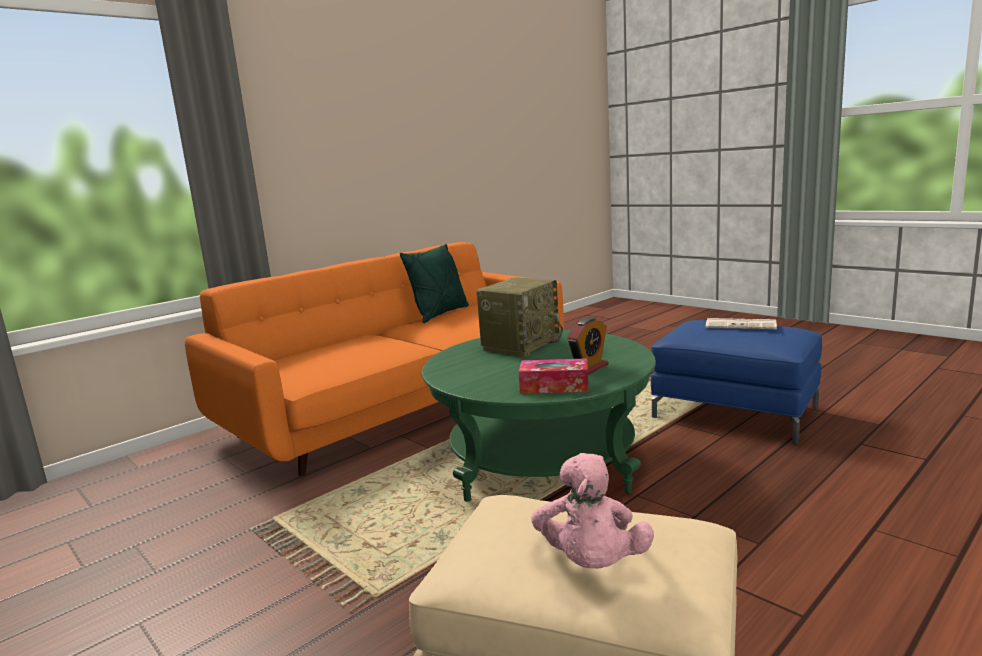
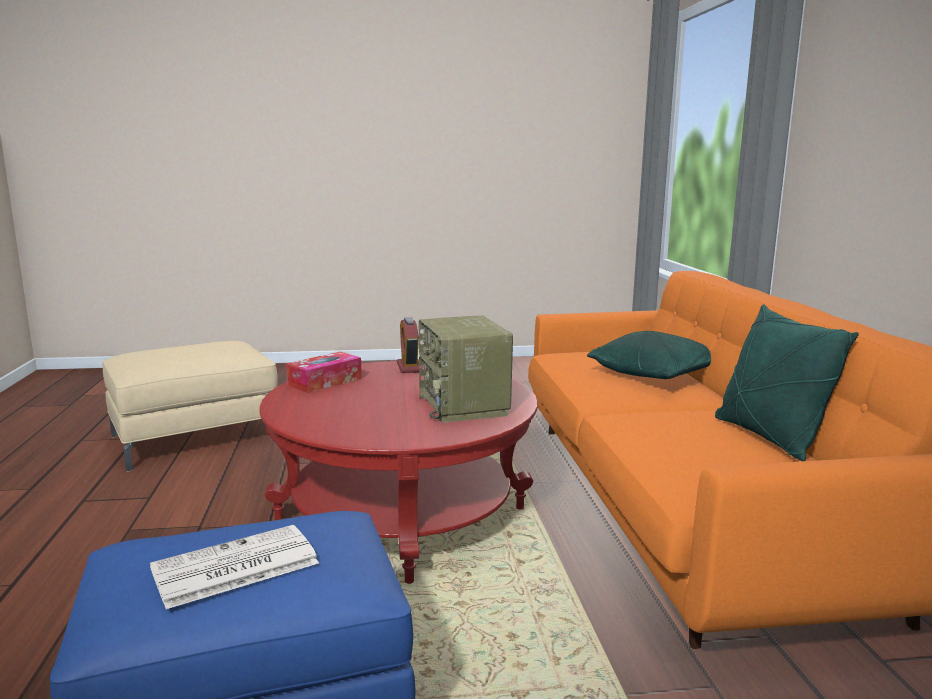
camera: 125 degrees right, 0 degrees up
(350, 343) = (656, 375): none -> green pillow
(542, 460) = (403, 515): green coffee table -> red coffee table
(588, 368) = (328, 401): alarm clock -> alarm clock (409, 367)
(591, 563) = (173, 347): pink plush toy -> none

